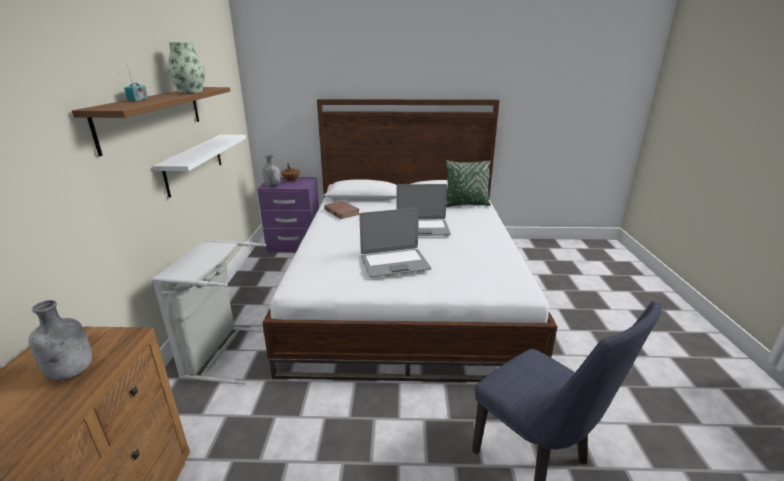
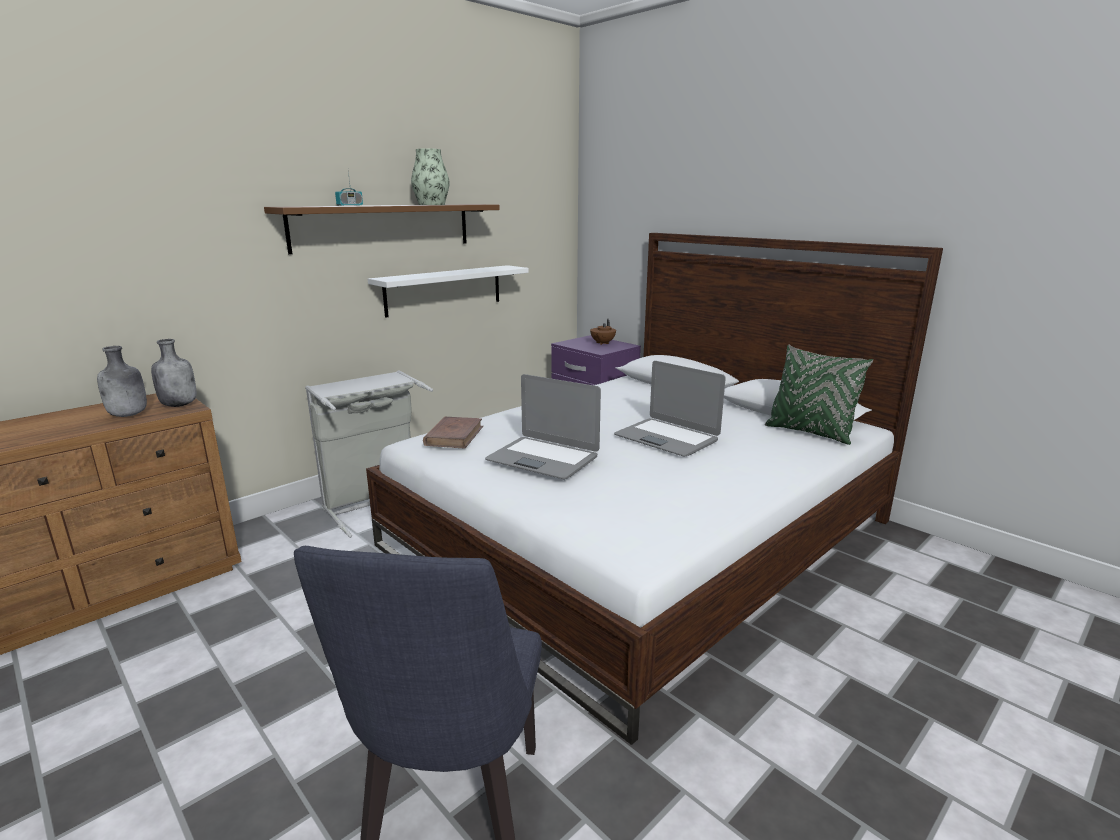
camera: 45 degrees right, 5 degrees down
(272, 186) = (571, 344): grey bottle -> grey bottle (180, 405)
(342, 212) = (612, 392): brown book -> brown book (454, 436)

